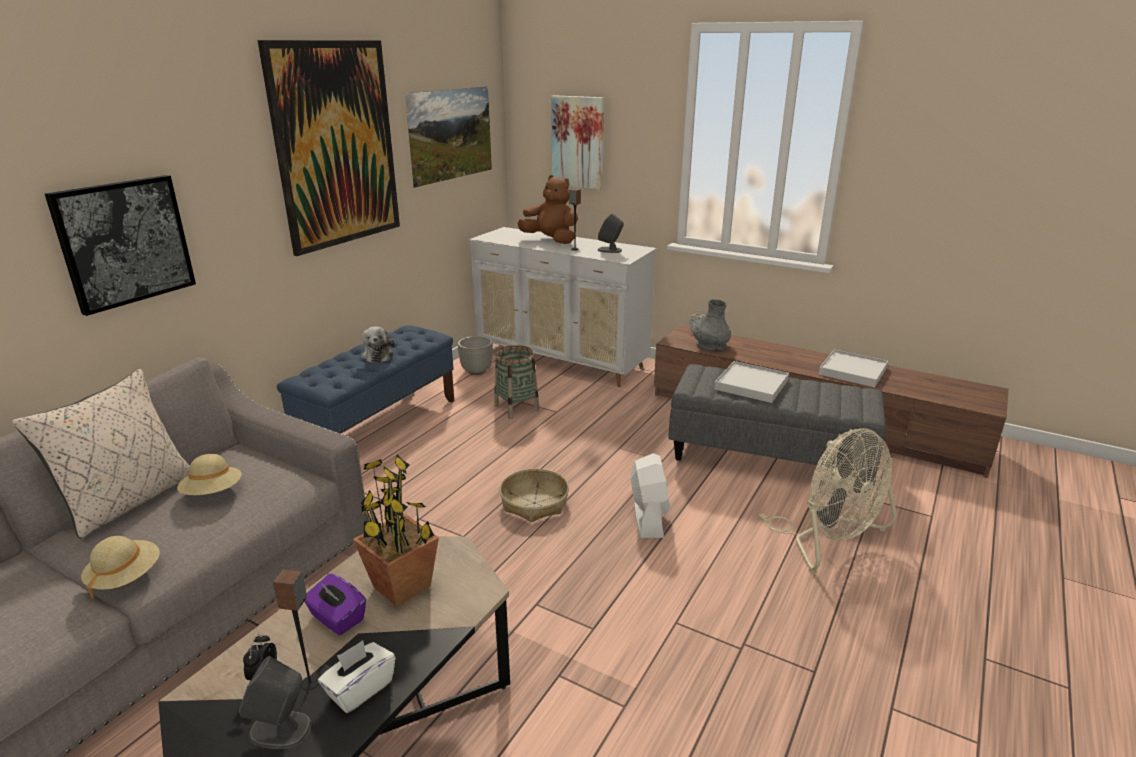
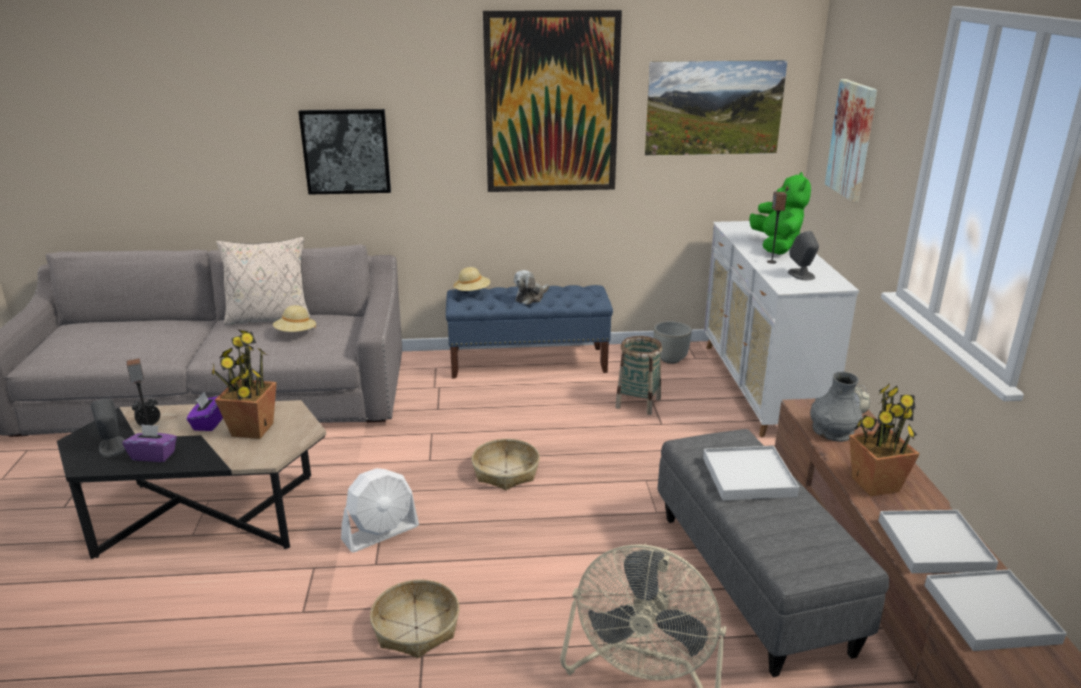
camera: 55 degrees right, 0 degrees up
(125, 577) = (207, 352): beige hat -> beige hat (472, 292)
(360, 689) = (154, 455): white tissue box -> purple tissue box
(551, 240) = (776, 246): brown plush toy -> green plush toy
(648, 517) = (551, 538): white fan -> white fan (381, 533)
(705, 634) = (416, 627): none -> basket
(781, 360) = (875, 484): none -> potted plant
(921, 384) = (990, 613): none -> white tray

